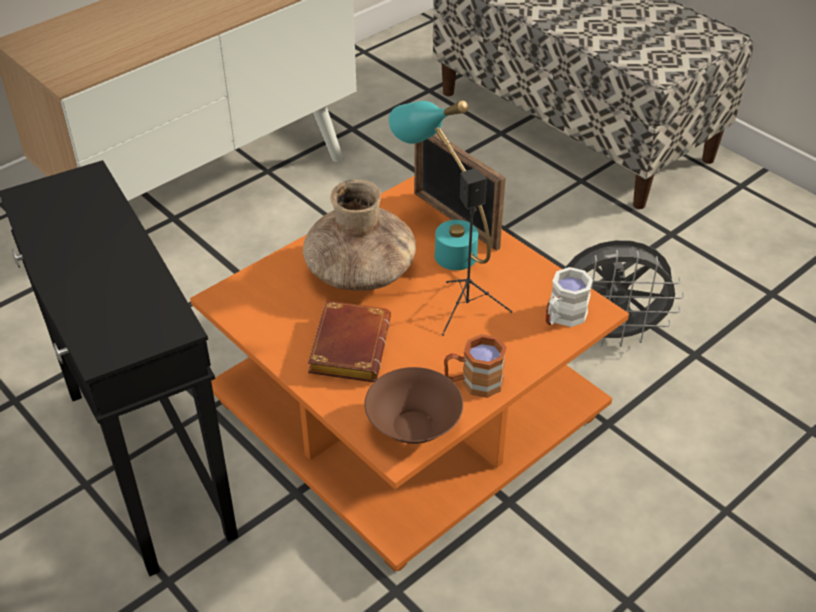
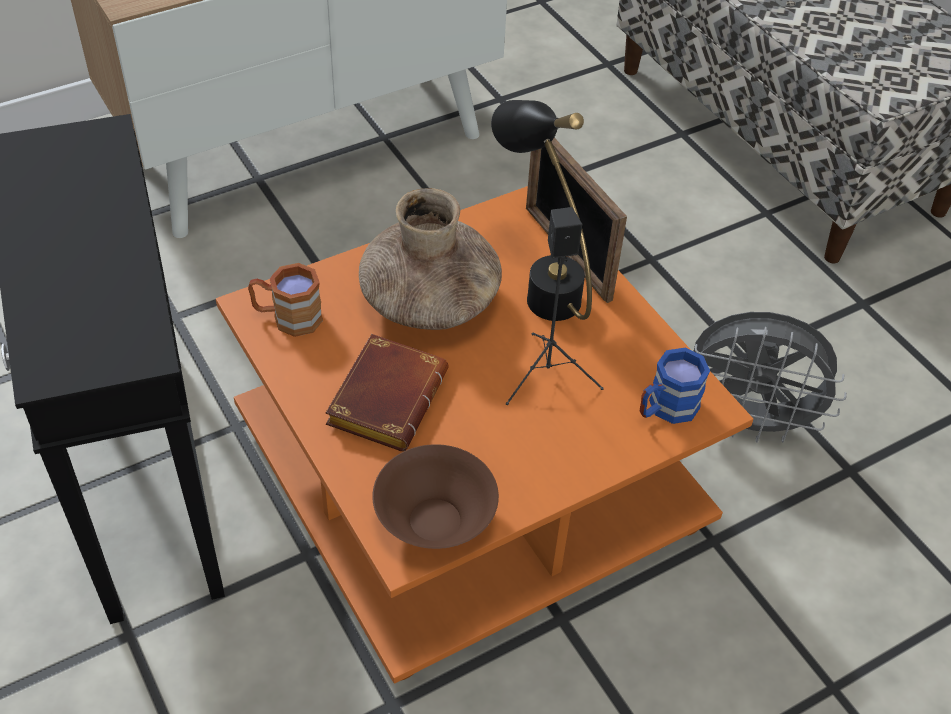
camera: 10 degrees right, 5 degrees up
(441, 245) = (540, 283): turquoise table lamp -> black table lamp
(473, 383) = (526, 476): brown mug -> brown mug (287, 317)
(562, 317) = (665, 409): white mug -> blue mug

